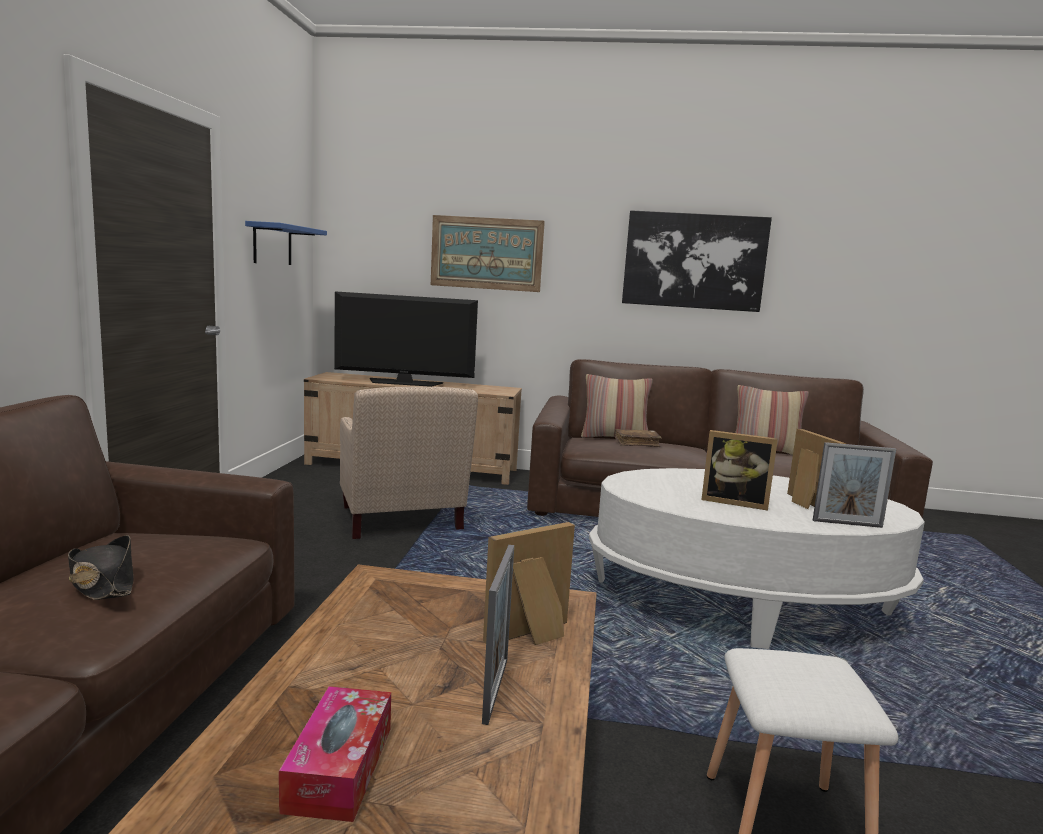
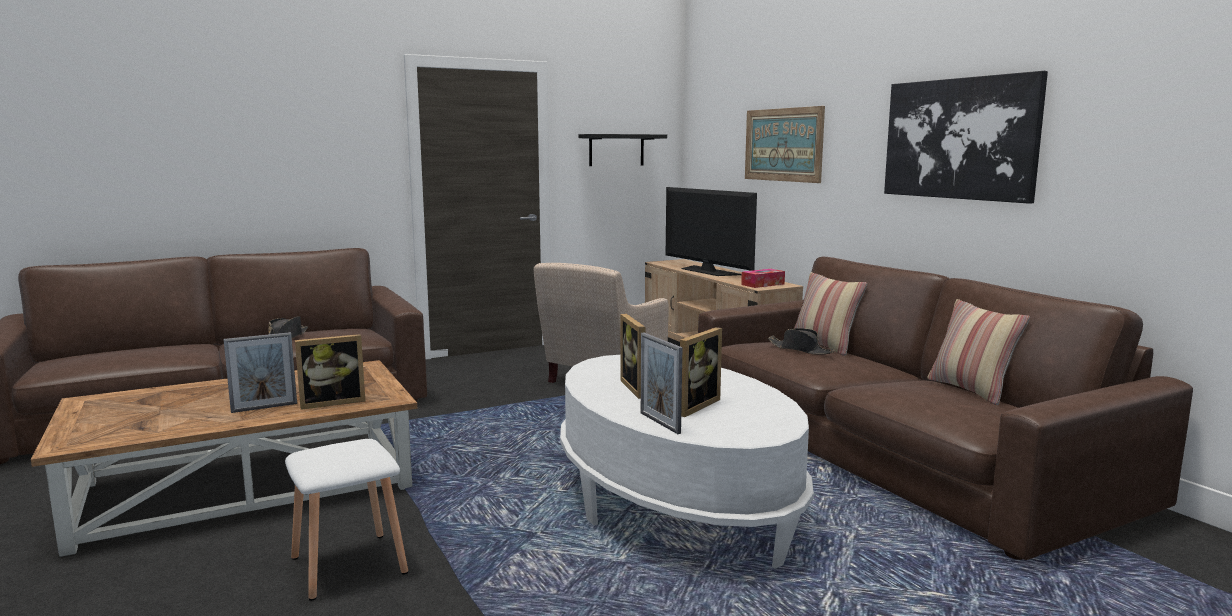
camera: 55 degrees right, 0 degrees up
(272, 244) = (616, 150): blue shelf -> black shelf
(339, 767) = (179, 402): tissue box -> tissue box (762, 284)
(532, 636) = (332, 402): picture frame -> picture frame turned 135 degrees clockwise
(636, 443) = (800, 349): brown book -> black hat

